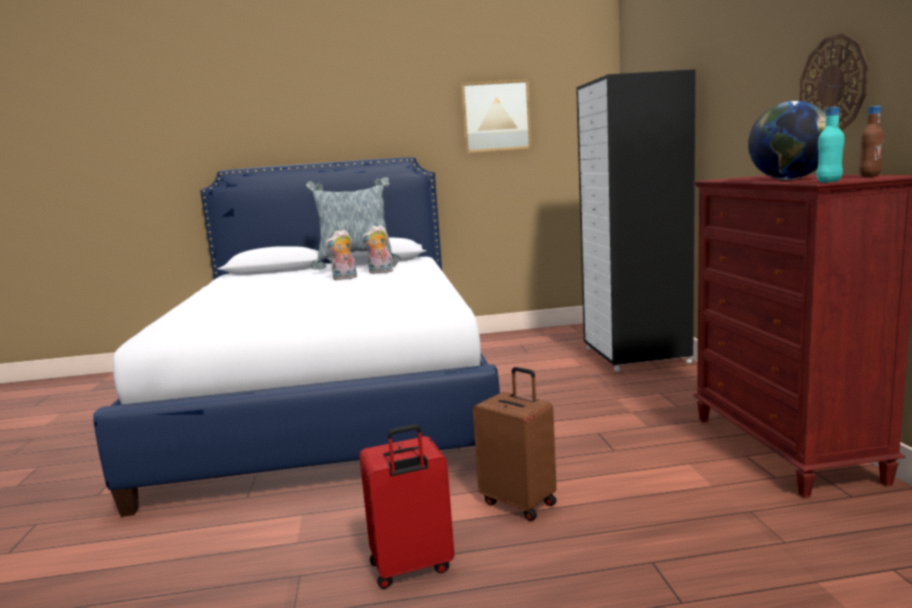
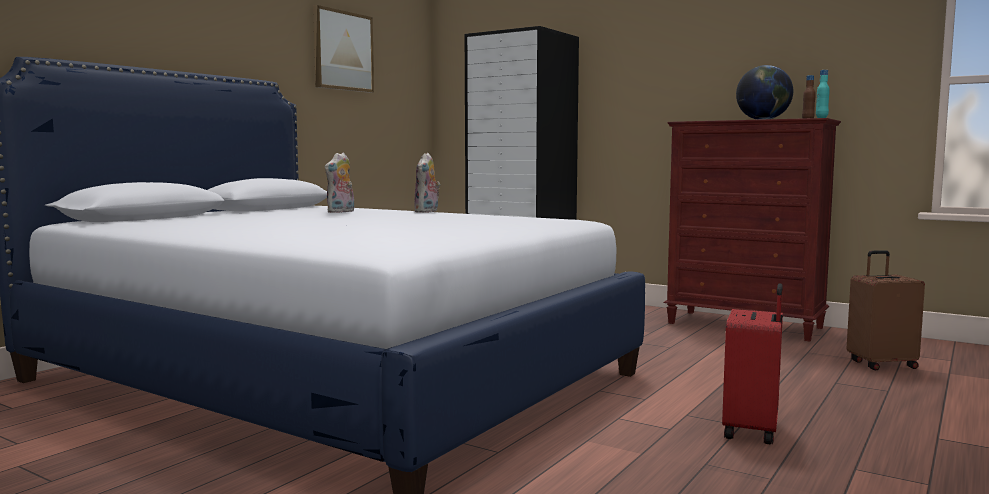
camera: 50 degrees left, 5 degrees down
(344, 278) = (323, 216): plush toy -> plush toy (427, 211)
(356, 268) = (278, 211): pillow -> none
(520, 502) = (703, 384): brown suitcase -> brown suitcase (881, 364)
(833, 86) = (744, 62): wall clock -> none

